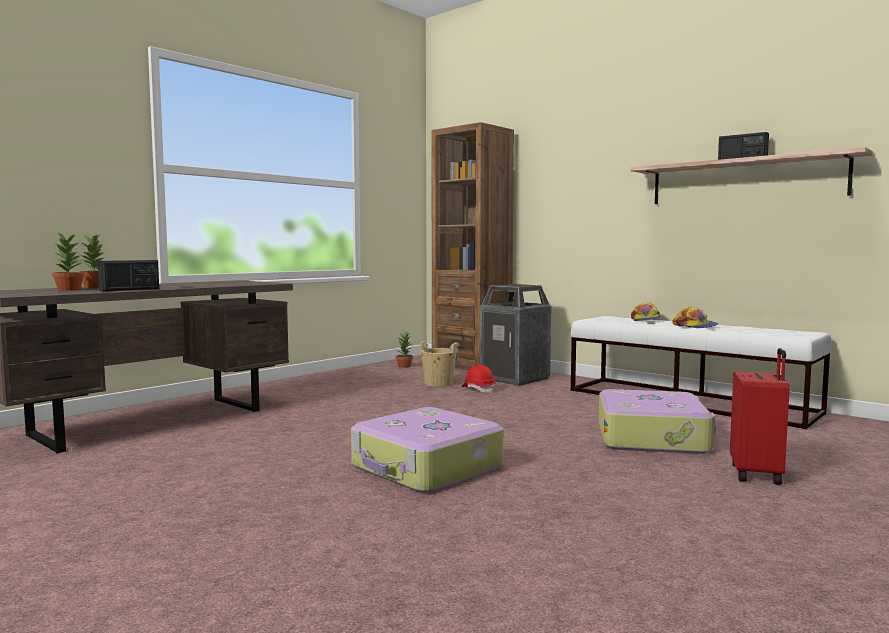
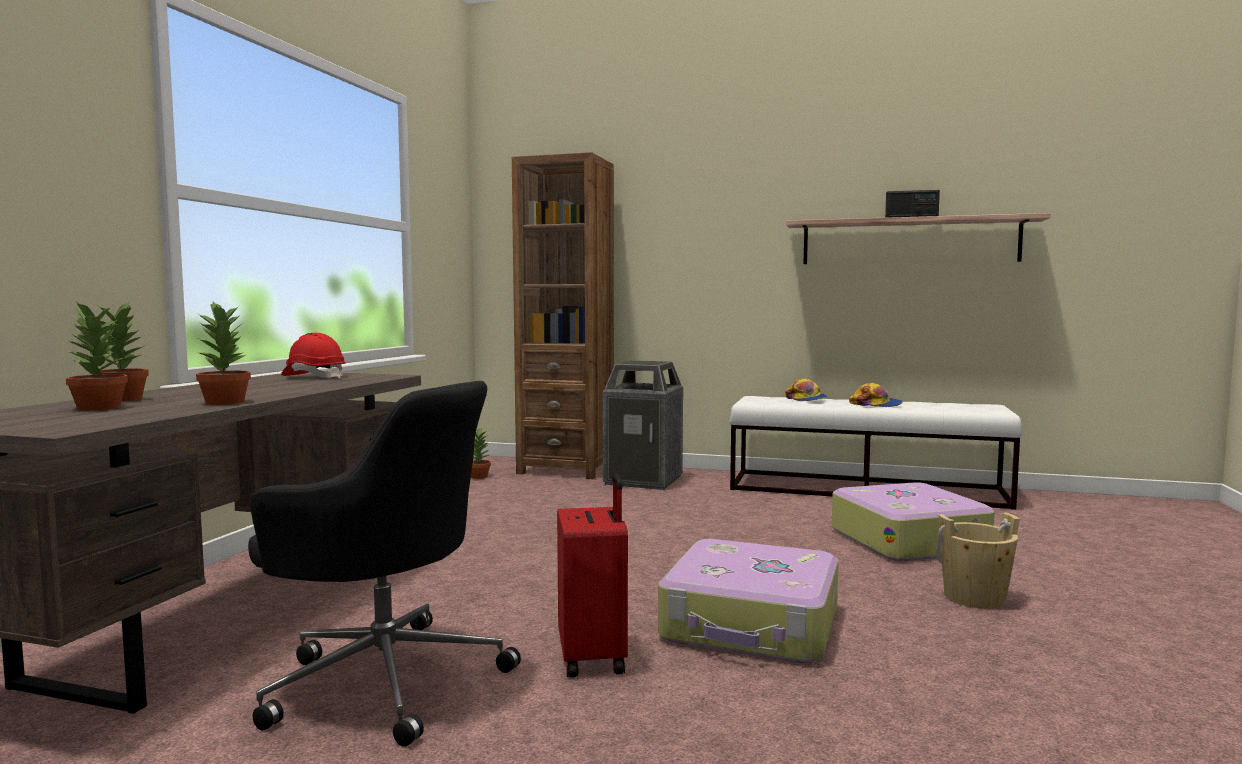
camera: 25 degrees left, 0 degrees up
(130, 289) = (226, 402): radio -> potted plant
(179, 458) = (384, 679): none -> black office chair
(438, 383) = (564, 497): beige bucket -> beige bucket (974, 597)
(478, 389) = (626, 500): red hard hat -> red hard hat (314, 377)
(757, 474) = (1067, 569): red suitcase -> red suitcase (594, 657)

